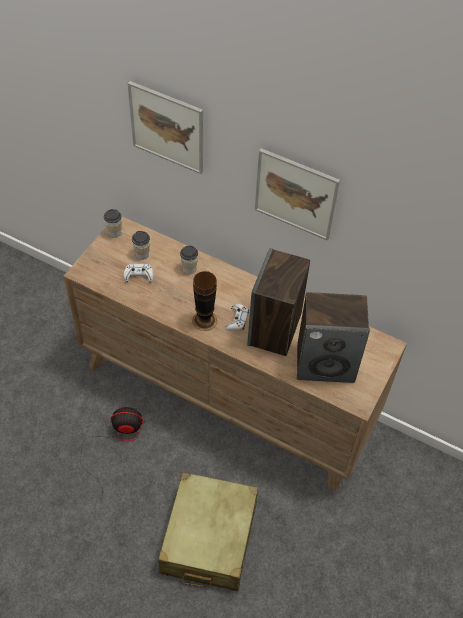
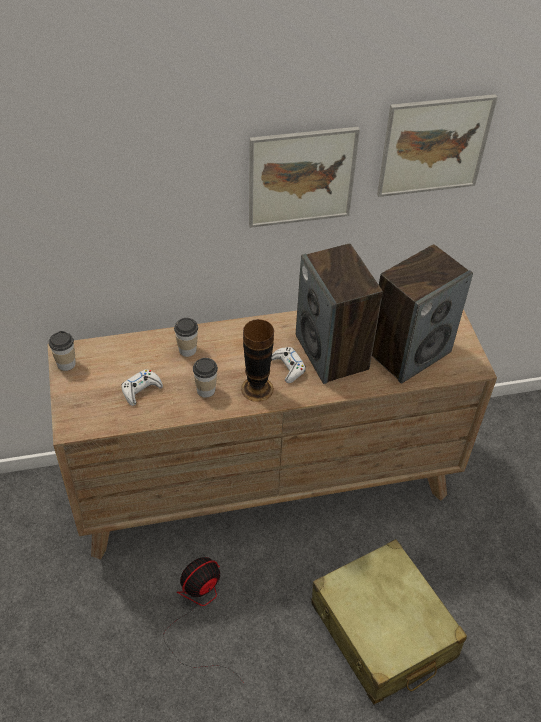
camera: 40 degrees left, 5 degrees down
(142, 254) = (121, 367): cup -> cup (206, 390)
(167, 127) = (109, 177): picture -> picture (434, 145)

